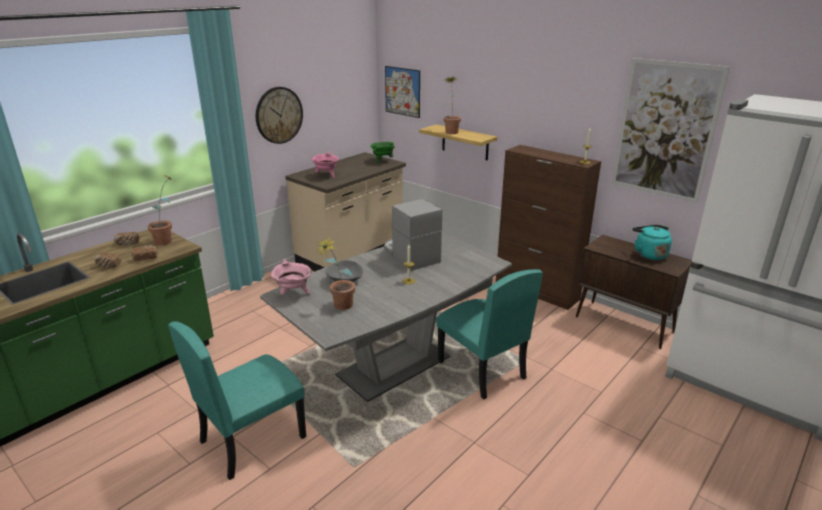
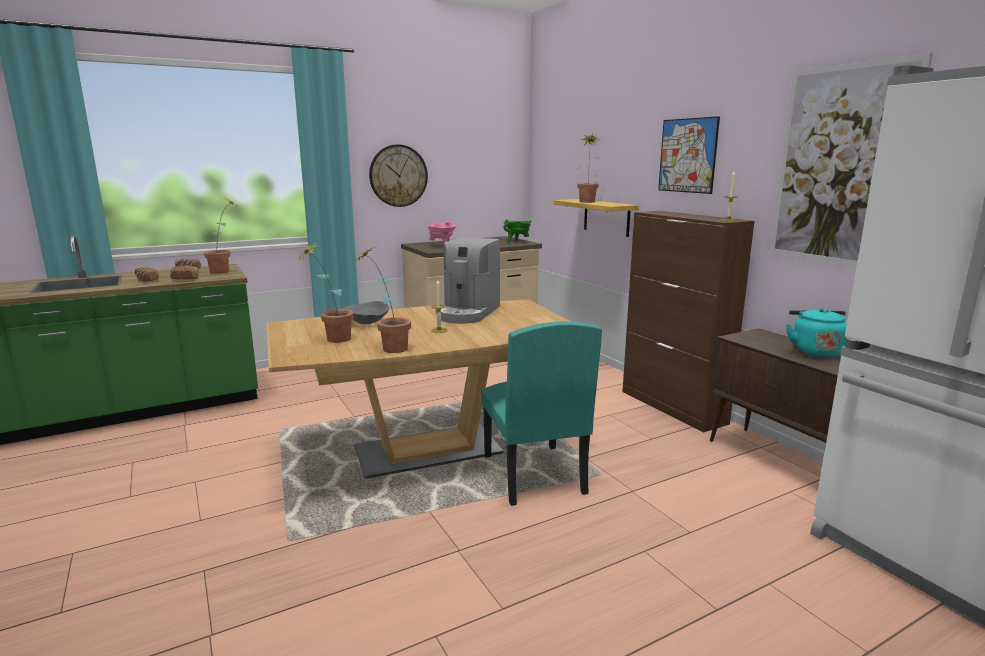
camera: 20 degrees right, 10 degrees down
(252, 439) = (212, 487): turquoise chair -> none
(293, 294) = (300, 325): pink cooking pot -> none
(392, 309) = (387, 348): none -> potted plant
(393, 366) = (427, 451): grey dining table -> brown dining table
(402, 91) = (550, 165): picture -> picture (687, 155)
(410, 256) = (468, 313): coffee machine -> coffee machine turned 150 degrees counterclockwise

